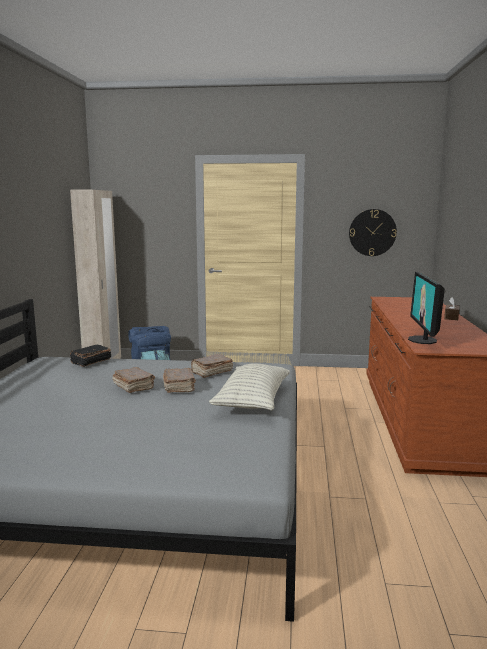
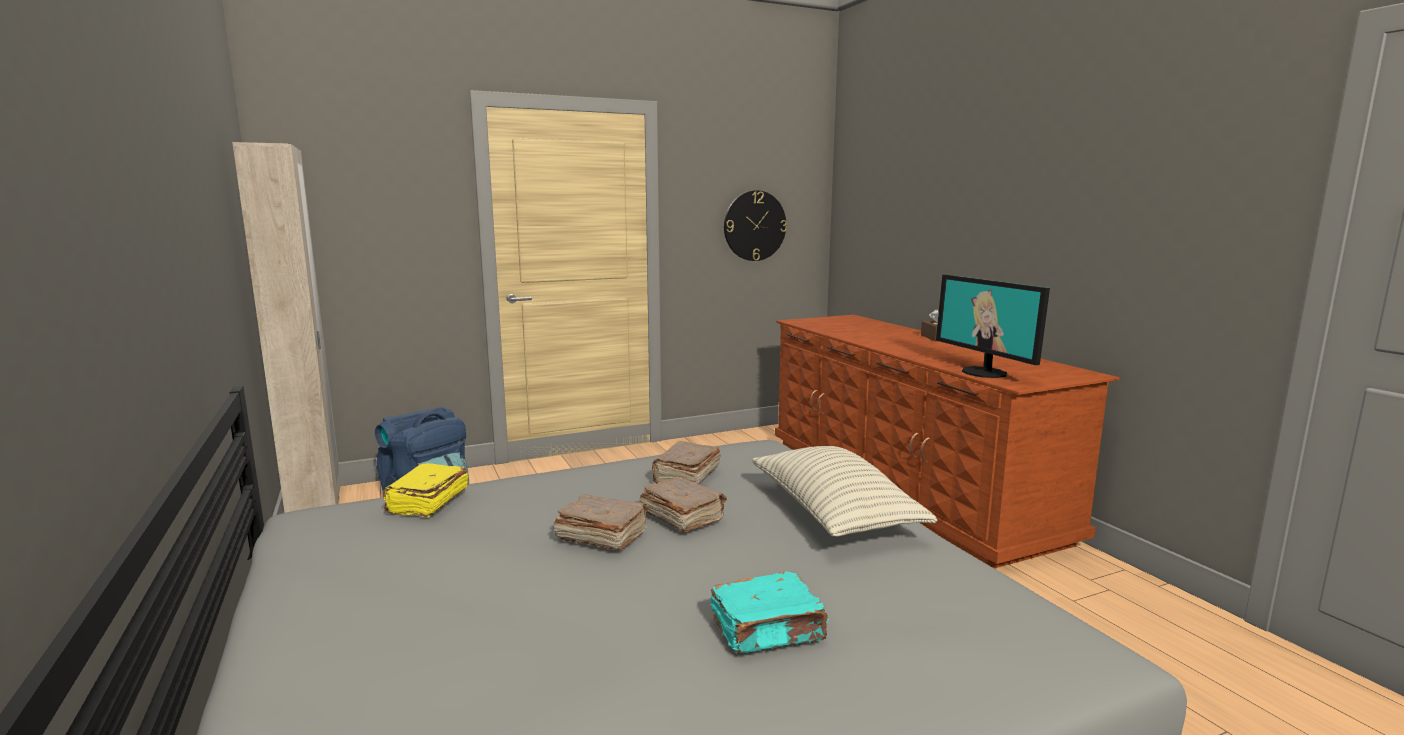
camera: 30 degrees left, 0 degrees up
(90, 362) = (427, 503): black book -> yellow book
(139, 433) = (769, 630): none -> turquoise book

